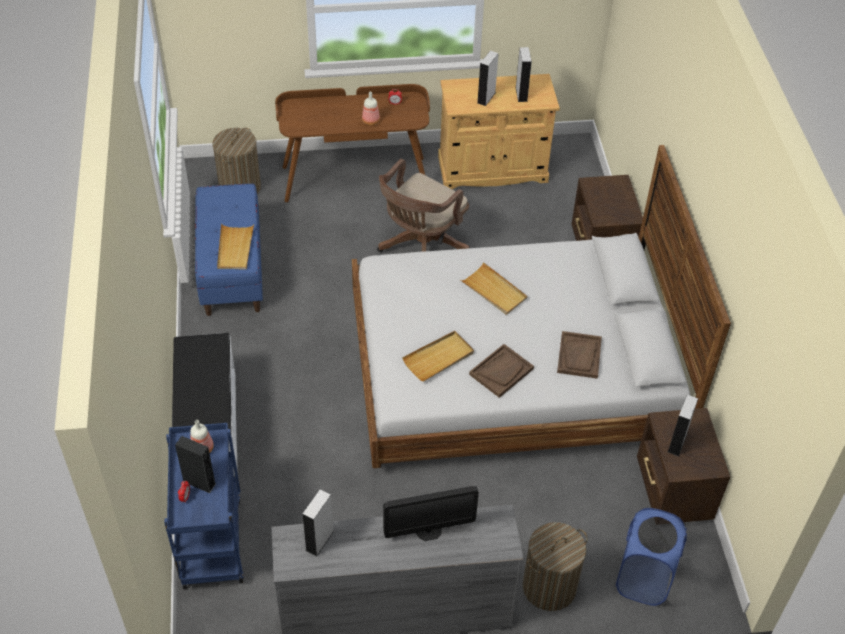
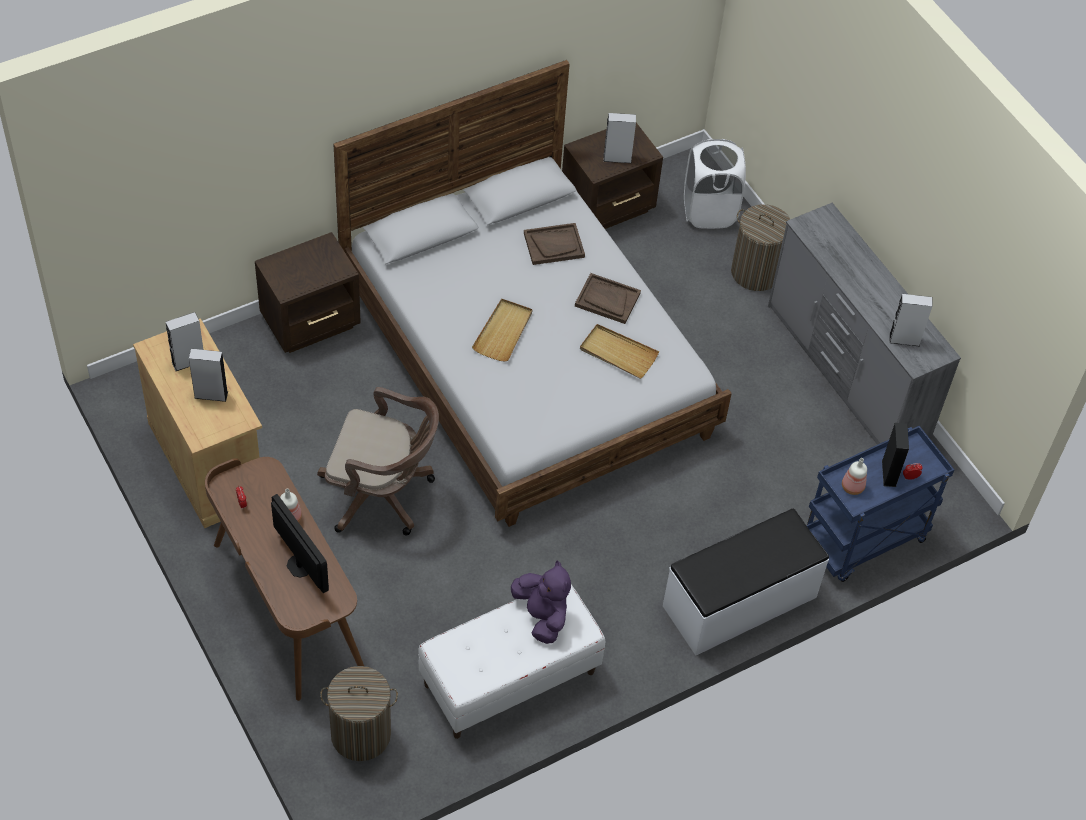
camera: 115 degrees left, 5 degrees up
(231, 269) = (509, 679): blue bench -> white bench
(235, 248) = (542, 615): beige tray -> purple plush toy
(428, 530) = (847, 269): monitor -> monitor (299, 566)
(643, 579) = (709, 211): blue laundry basket -> white laundry basket

